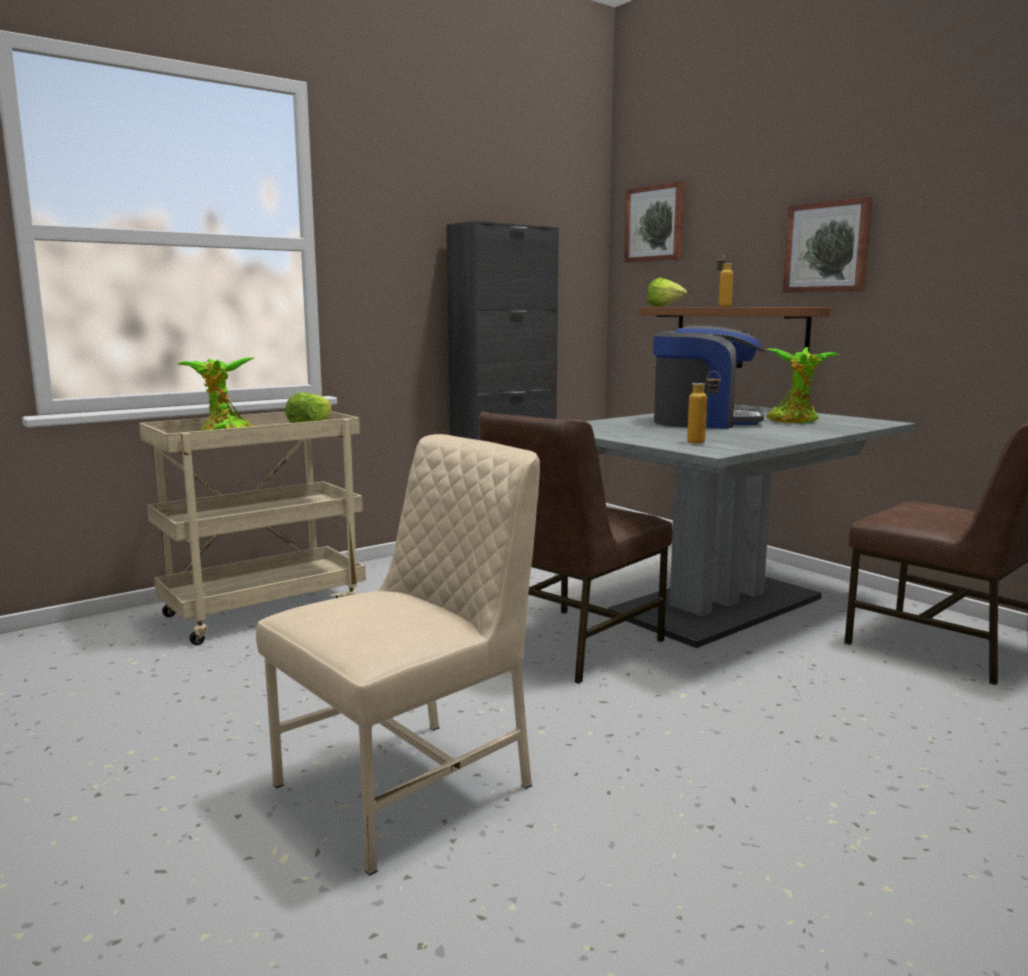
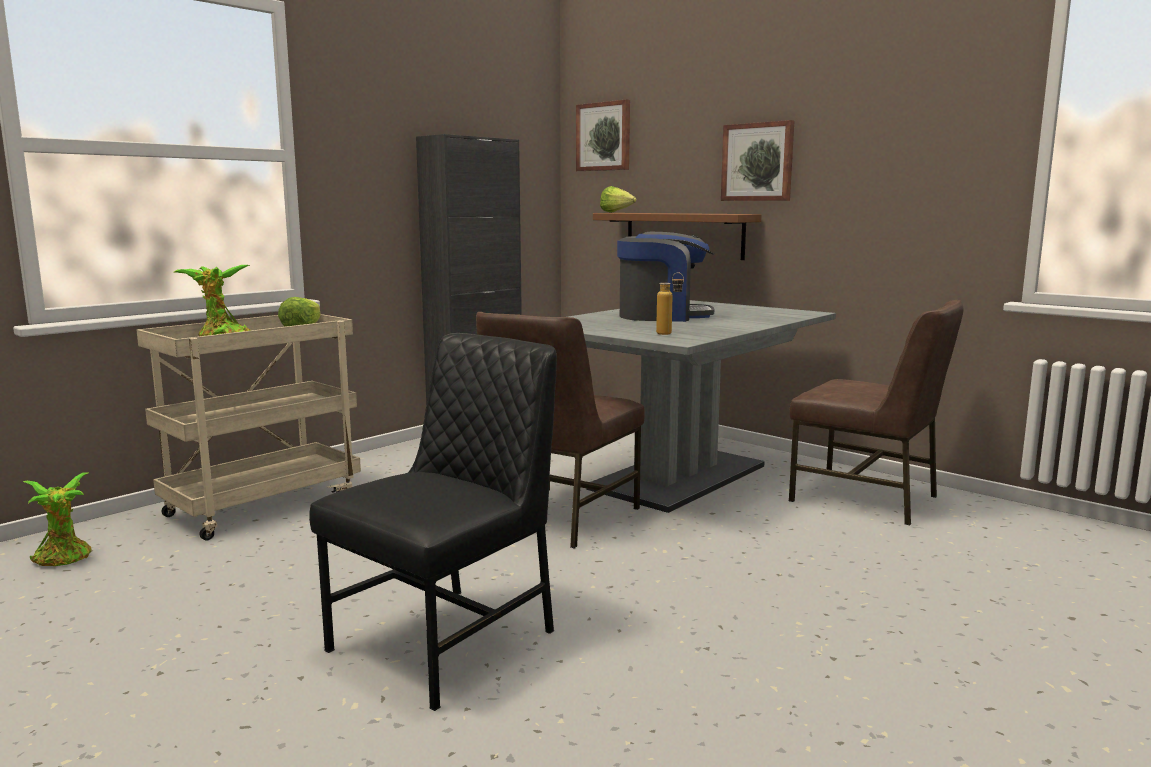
camera: 10 degrees left, 0 degrees up
(409, 786) = (448, 640): beige chair -> black chair
(722, 306) = (668, 213): bottle -> none
(794, 421) = (738, 313): potted plant -> potted plant (64, 559)

